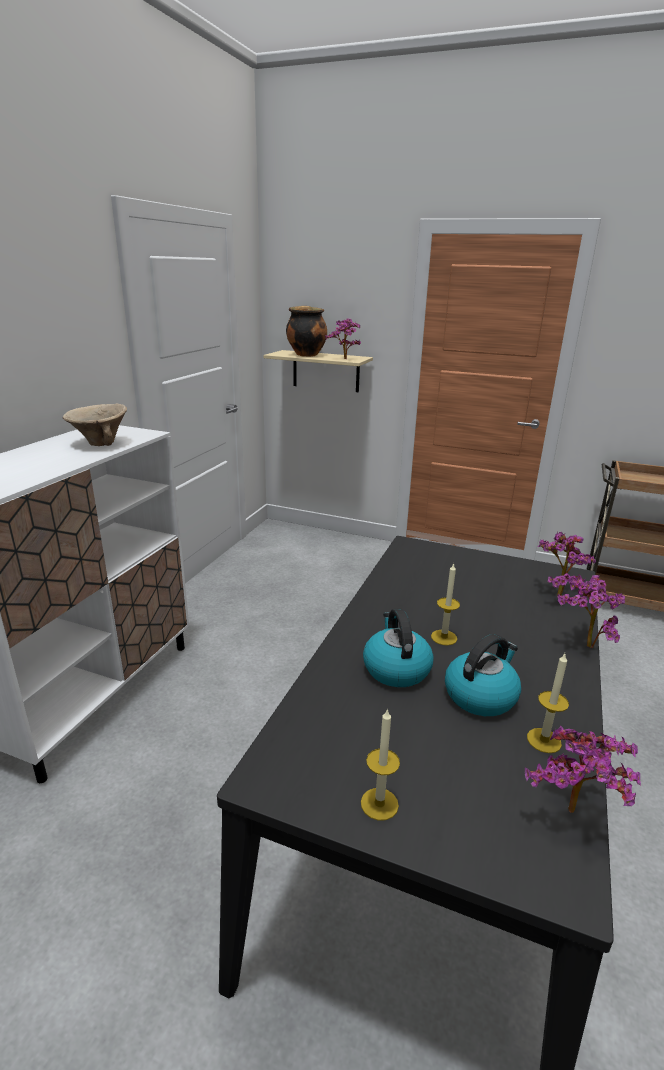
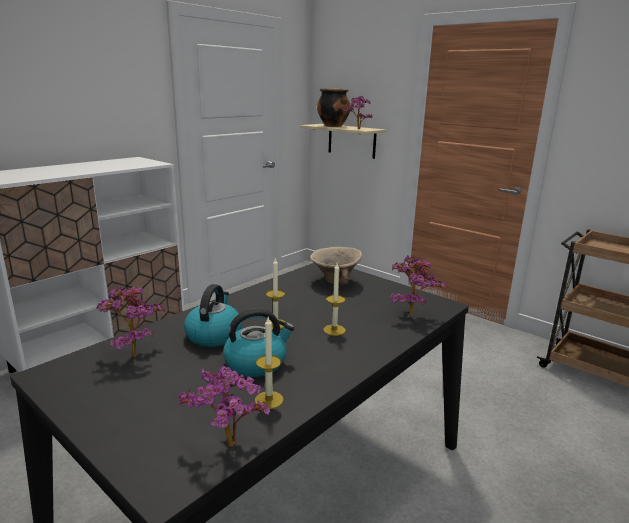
camera: 20 degrees right, 5 degrees down
(99, 444) = (117, 165): beige bowl -> beige bowl (334, 281)
(379, 804) = (100, 405): candle -> candle (334, 330)
(583, 645) = (387, 350): potted plant -> potted plant (132, 354)

